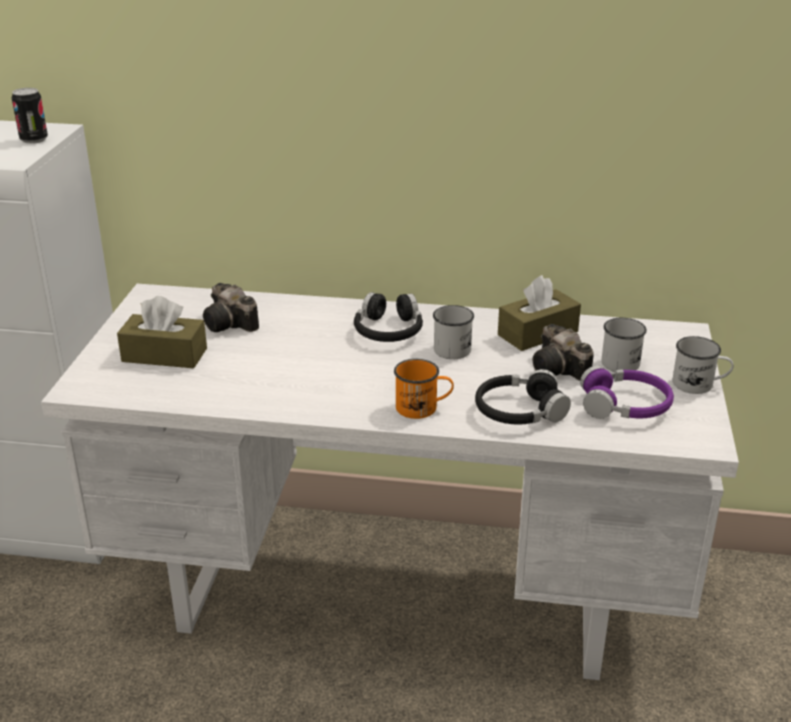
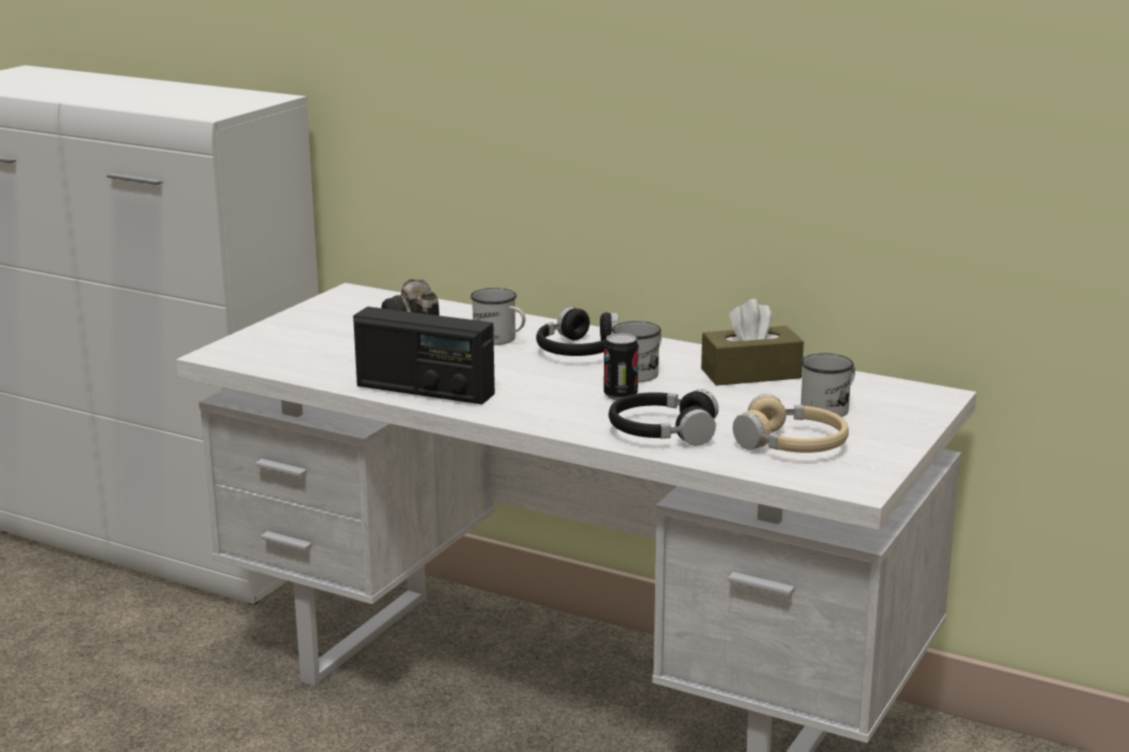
camera: 20 degrees right, 10 degrees down
(34, 139) = (246, 102): can -> can (620, 395)
(164, 355) = (324, 340): brown tissue box -> none
(293, 400) = (425, 390): none -> radio
(423, 408) = (557, 415): orange mug -> none
(560, 370) = (745, 406): camera -> none
(625, 406) = (792, 445): purple headphones -> beige headphones
(699, 385) = (903, 440): white mug -> white mug (500, 340)

